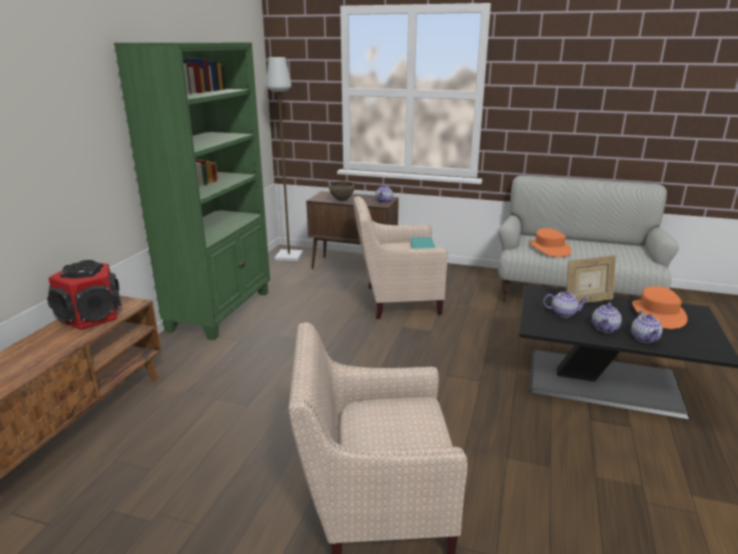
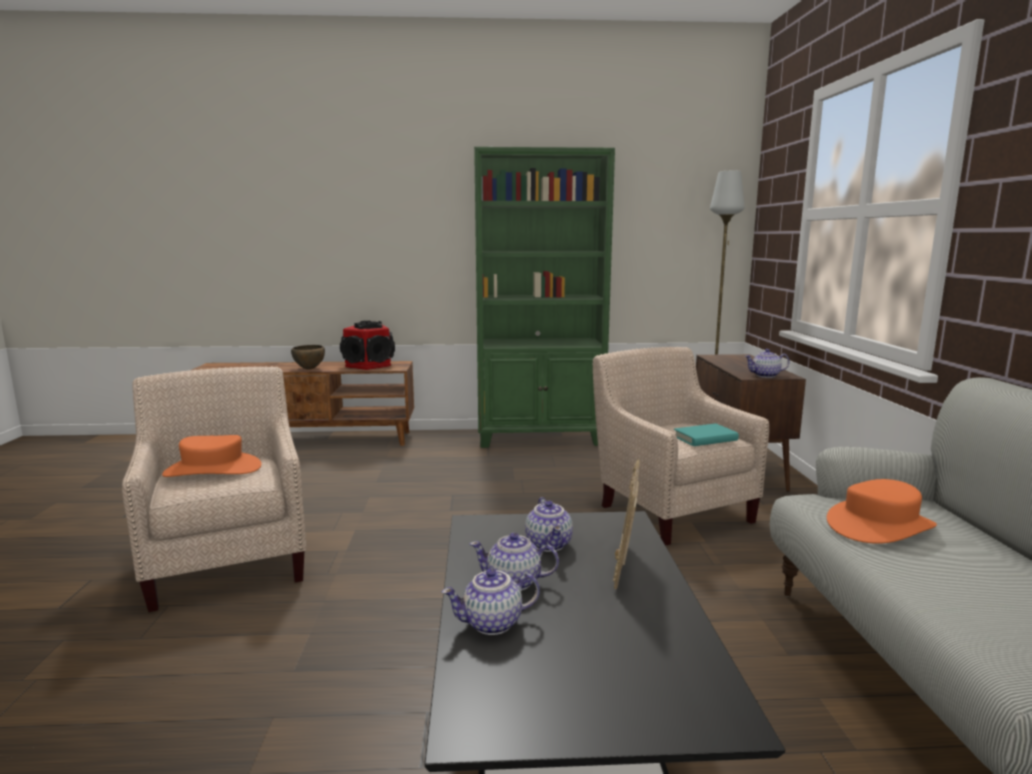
camera: 70 degrees right, 10 degrees down
(342, 201) = (726, 363): brown bowl -> brown bowl (309, 369)
(587, 301) = (625, 565): picture frame -> picture frame turned 45 degrees clockwise
(657, 314) = (635, 648): orange hat -> orange hat (213, 469)

